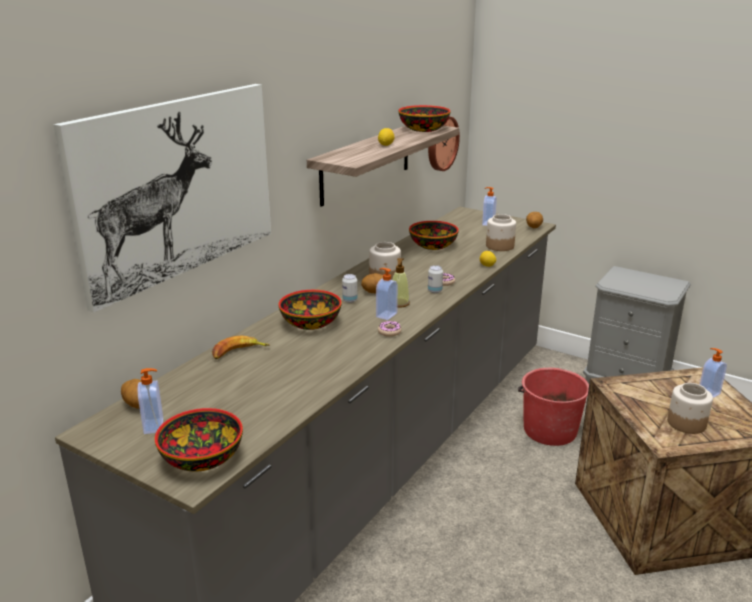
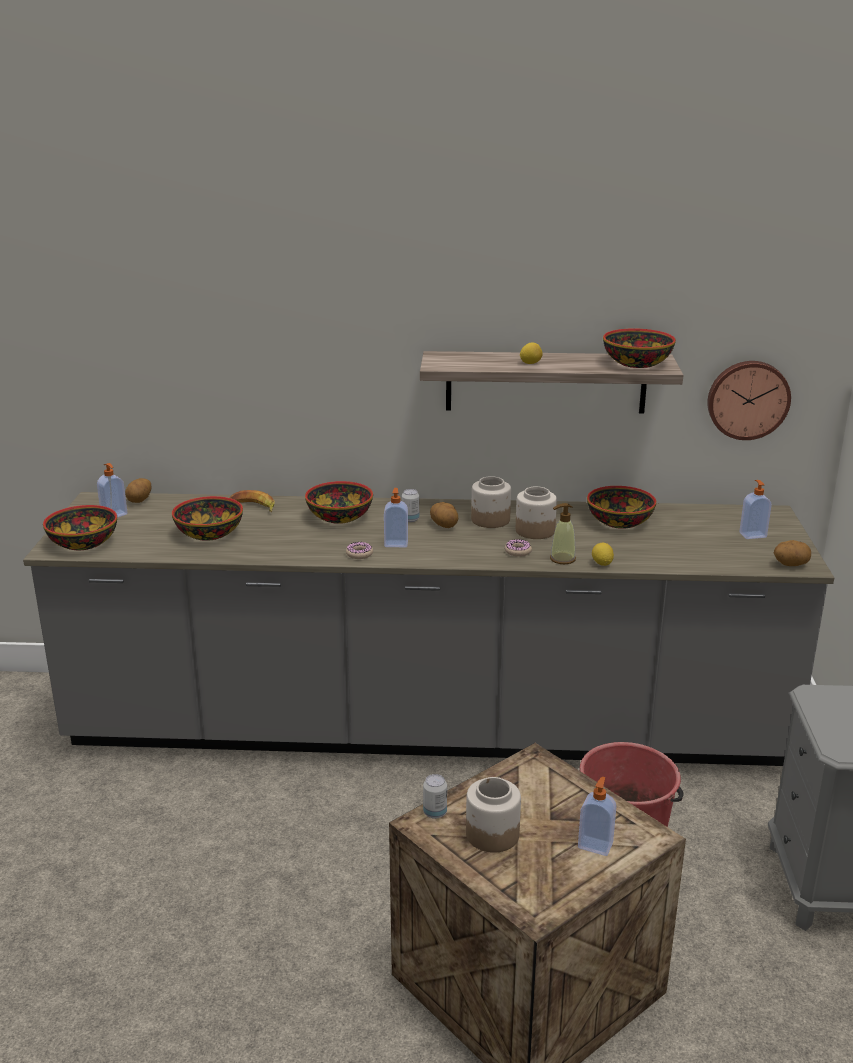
camera: 60 degrees right, 0 degrees up
(178, 188) = (231, 334): picture -> none
(269, 385) = (208, 533): none -> bowl
(399, 303) = (431, 543): soap dispenser -> soap dispenser (562, 559)
(435, 291) = (487, 552): can -> can (435, 813)
(499, 246) = (680, 558): jar -> jar (534, 531)

